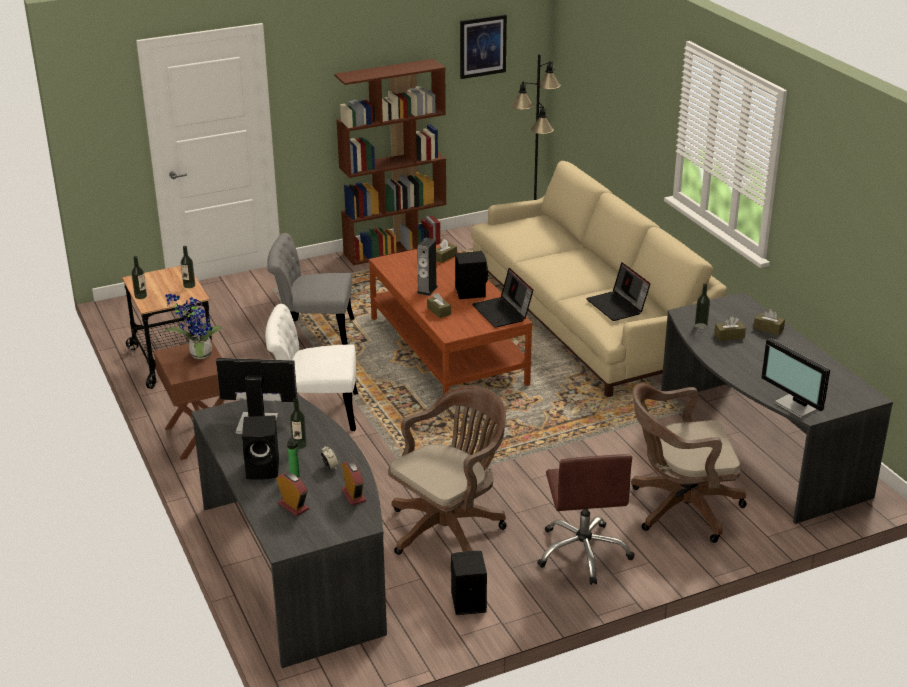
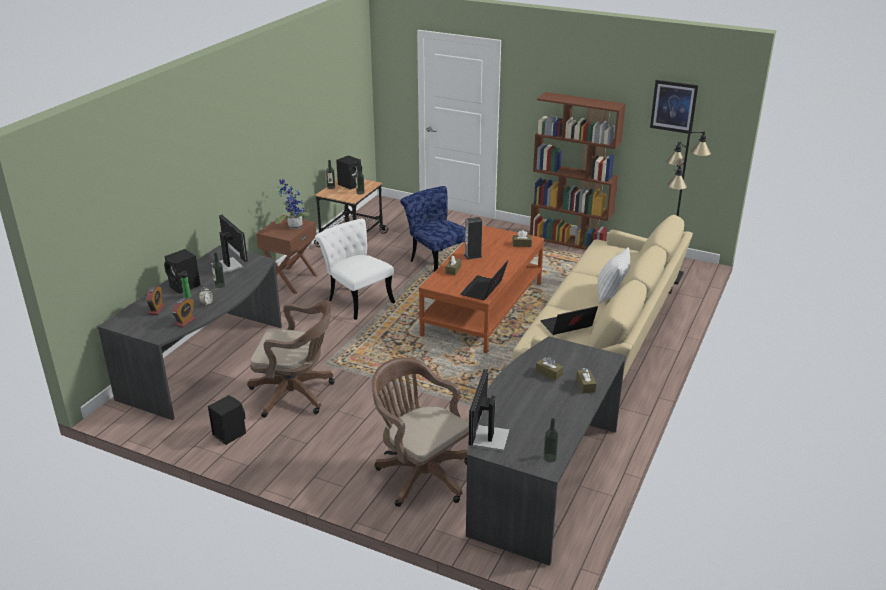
camera: 50 degrees right, 0 degrees up
(312, 333) = (436, 261): grey chair -> blue chair
(470, 292) = (492, 269): black speaker -> black speaker (350, 184)
(583, 552) = (325, 455): brown office chair -> none
(590, 262) = (611, 293): none -> white pillow
(617, 306) = (567, 326): laptop -> laptop turned 45 degrees clockwise
(701, 326) = (545, 357): bottle -> bottle (549, 458)

